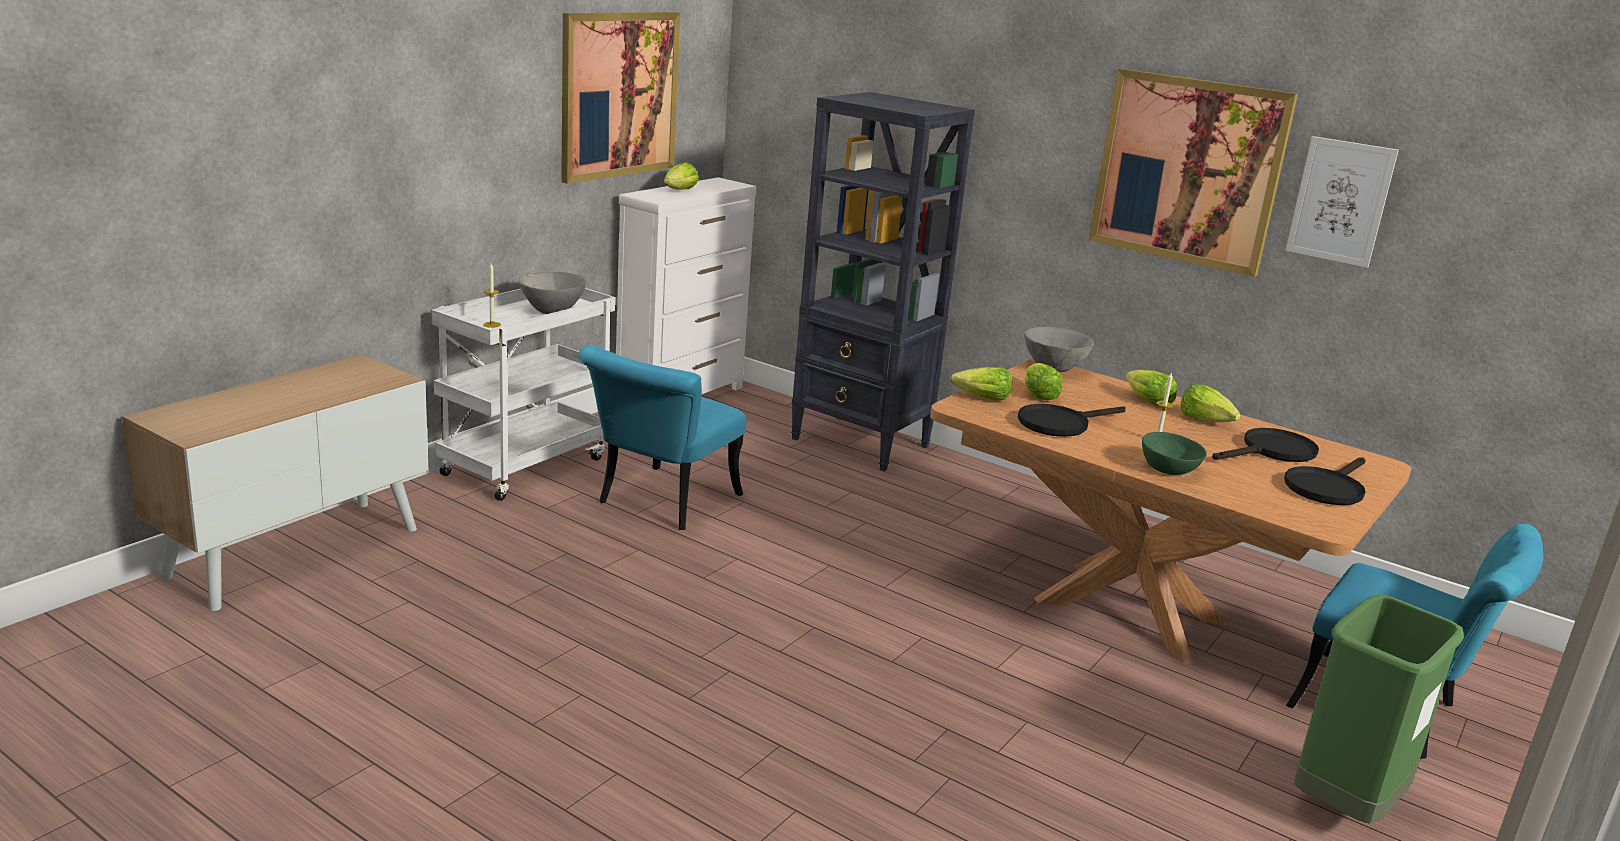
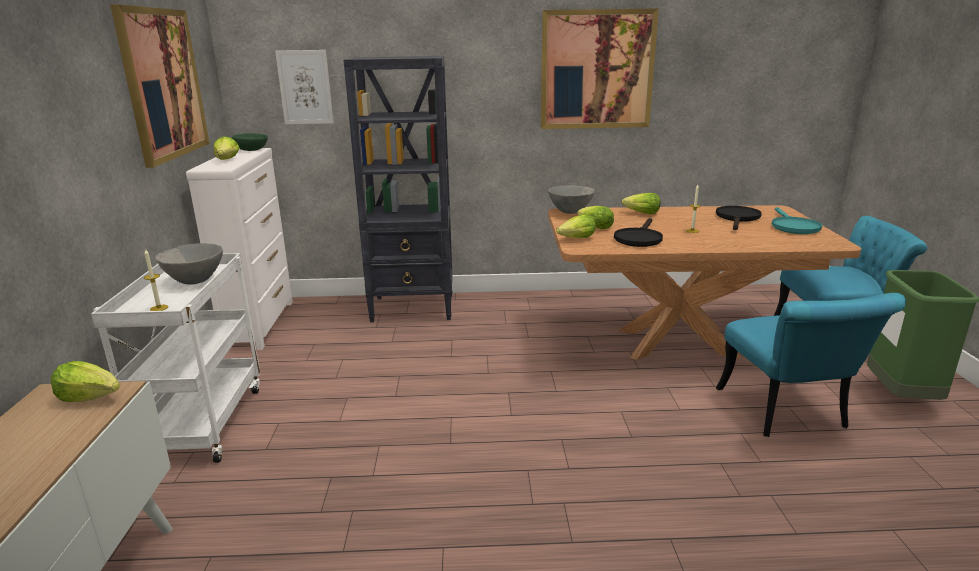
camera: 35 degrees left, 0 degrees up
(661, 504) = (348, 403): turquoise chair -> turquoise chair (788, 414)
(1167, 469) = (729, 242): green bowl -> green bowl (251, 150)
(1206, 421) = (683, 214): lettuce -> lettuce (90, 397)
(1326, 488) = (792, 226): black frying pan -> turquoise frying pan
(1340, 201) = (689, 70): picture -> picture (305, 87)

